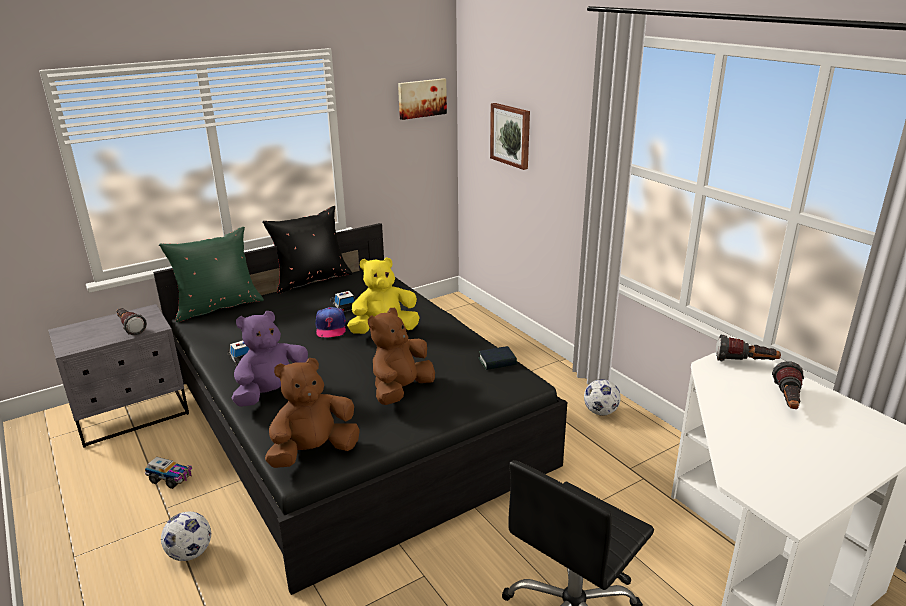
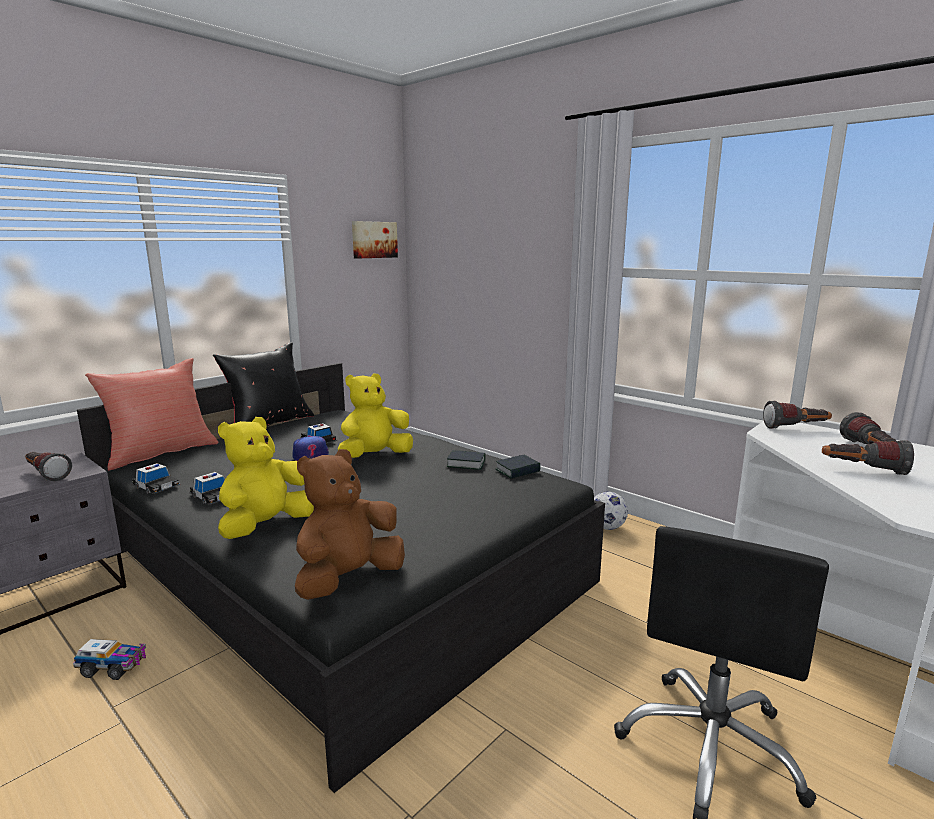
camera: 15 degrees left, 10 degrees down
(190, 553) = (162, 763): football -> none
(206, 344) = (156, 486): none -> toy car
(218, 306) = (161, 453): green pillow -> red pillow
(273, 395) = (266, 526): purple plush toy -> yellow plush toy
(401, 391) = (426, 506): brown plush toy -> none
(457, 348) = (466, 464): none -> book
(511, 135) = (472, 267): picture -> none
(752, 424) = (862, 470): none -> flashlight

